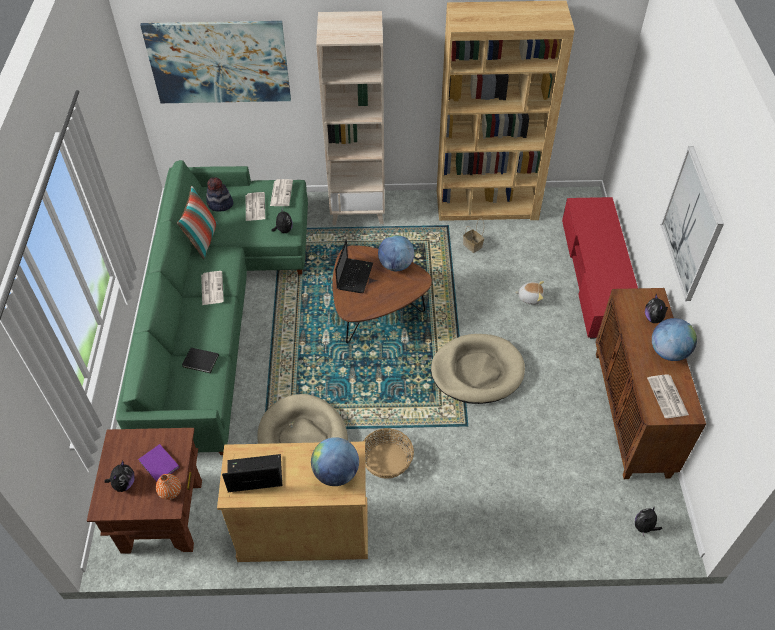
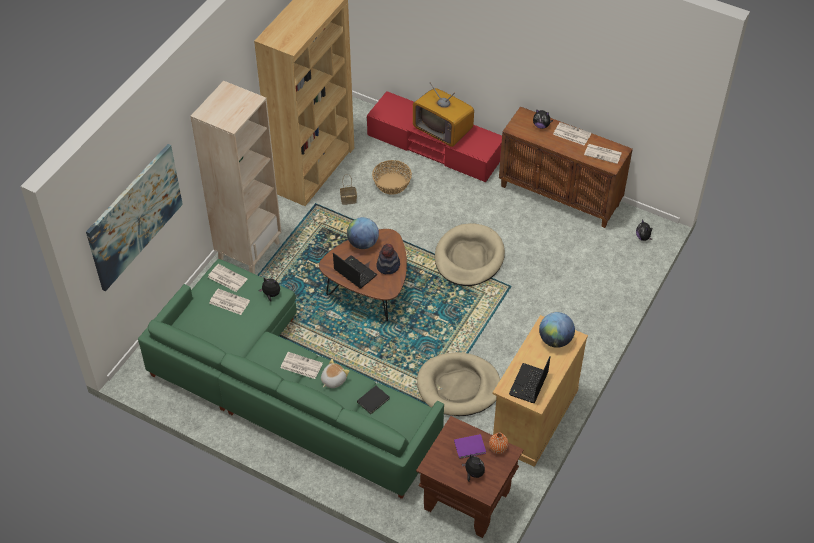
camera: 60 degrees left, 0 degrees up
(202, 240) = (239, 353): pillow -> none
(220, 204) = (206, 324): hat -> hat (388, 266)
(387, 460) = (508, 345): basket -> basket (391, 183)
(530, 297) = (425, 193): plush toy -> plush toy (333, 380)
(604, 261) = (443, 130): none -> television
(668, 352) = (571, 134): globe -> newspaper
(692, 224) = (524, 54): picture -> none

